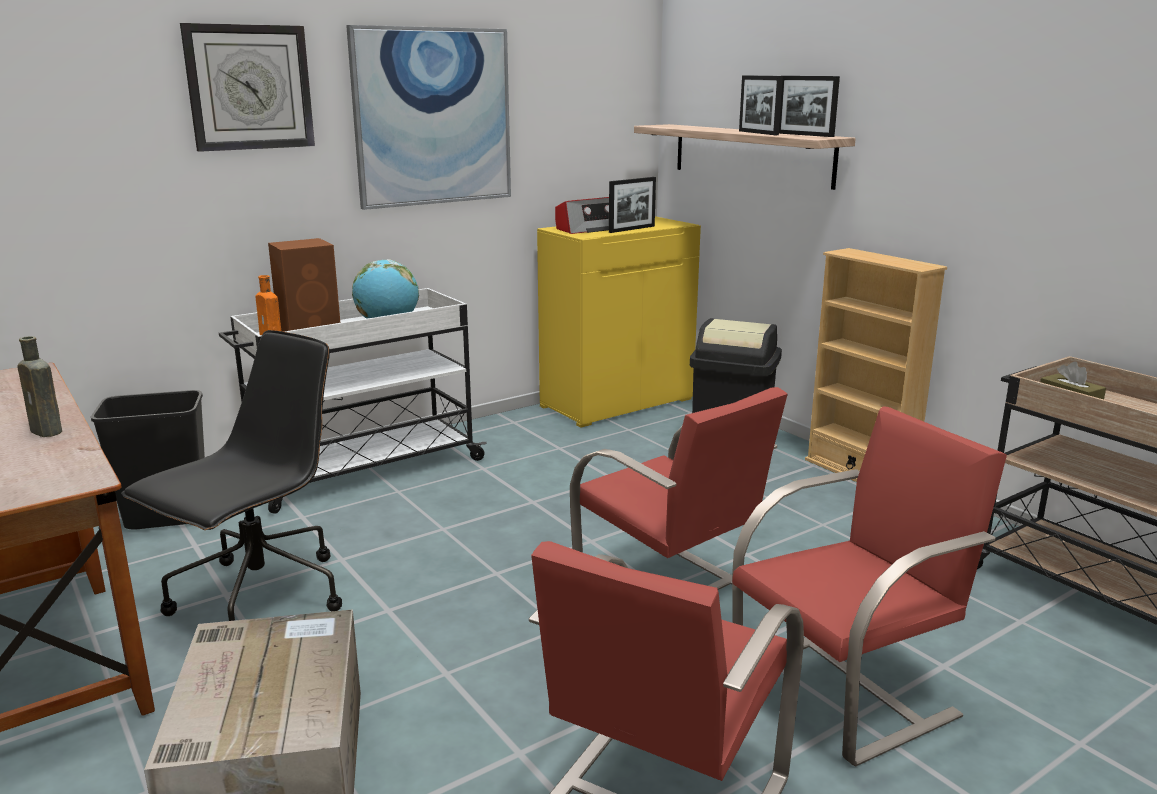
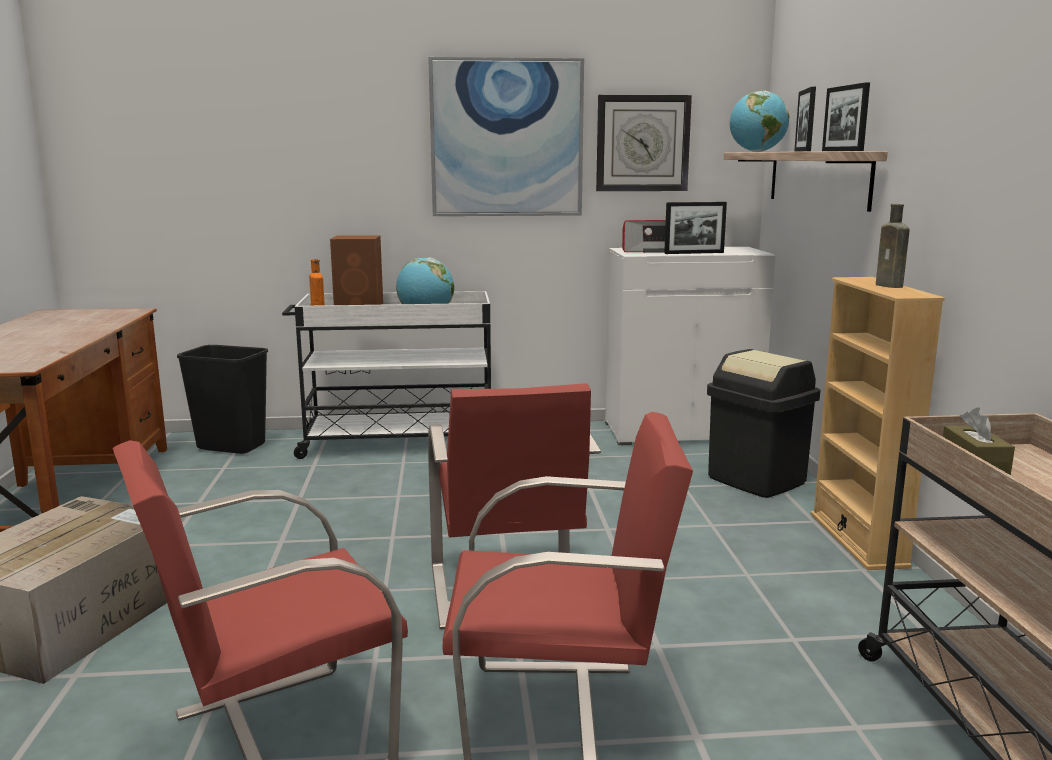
camera: 30 degrees right, 5 degrees down
(48, 432) = (65, 341): brown bottle -> brown bottle (890, 286)
(249, 87) = (342, 109): wall clock -> wall clock (642, 143)
(258, 598) = (212, 510): black office chair -> none
(616, 402) = (681, 431): yellow cabinet -> white cabinet
(673, 126) = (756, 151): none -> globe

